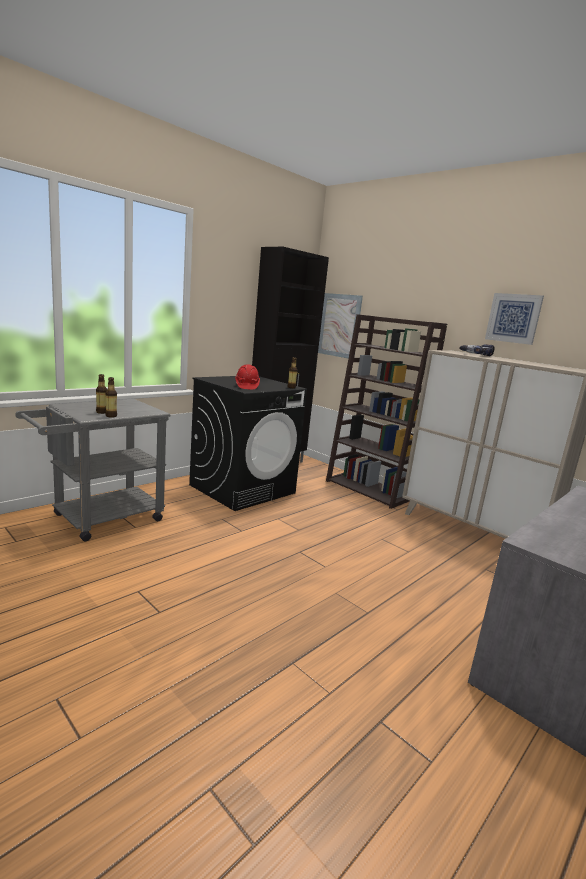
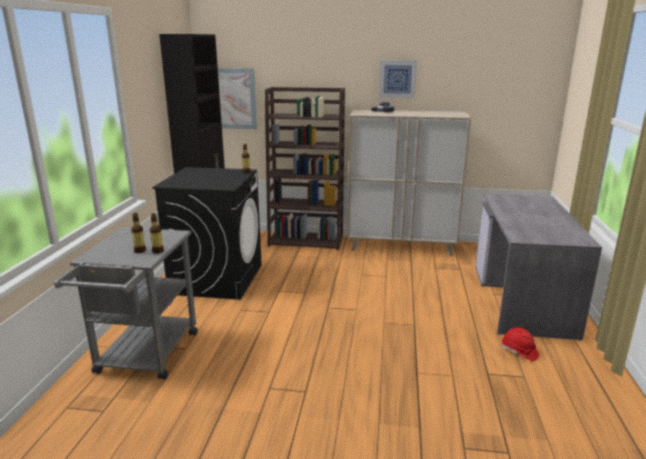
camera: 35 degrees left, 5 degrees up
(246, 386) = (217, 183): red hard hat -> red hard hat (519, 352)

